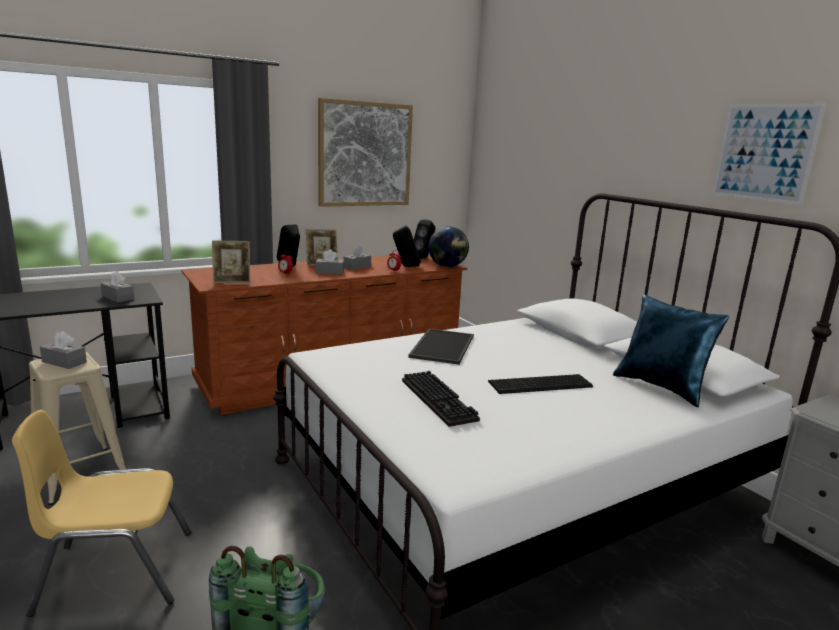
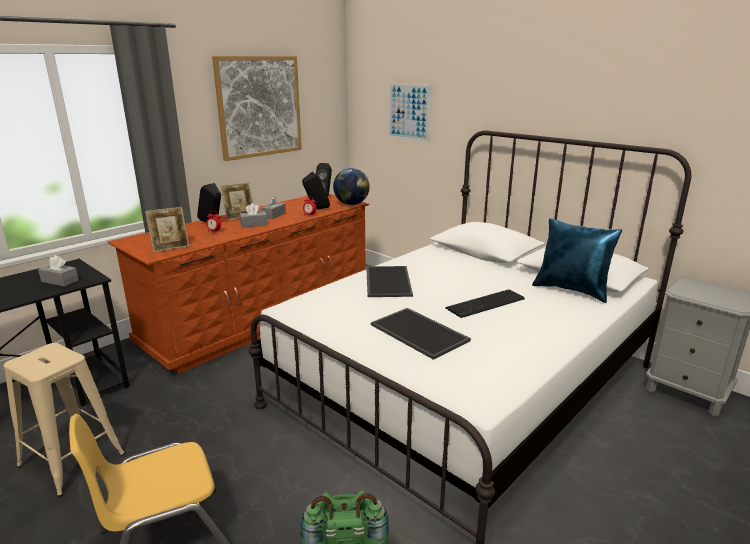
camera: 15 degrees left, 5 degrees up
(64, 362) = (43, 358): grey tissue box -> none
(441, 400) = (421, 332): keyboard -> tray
(764, 152) = (622, 93): picture -> picture (408, 111)

